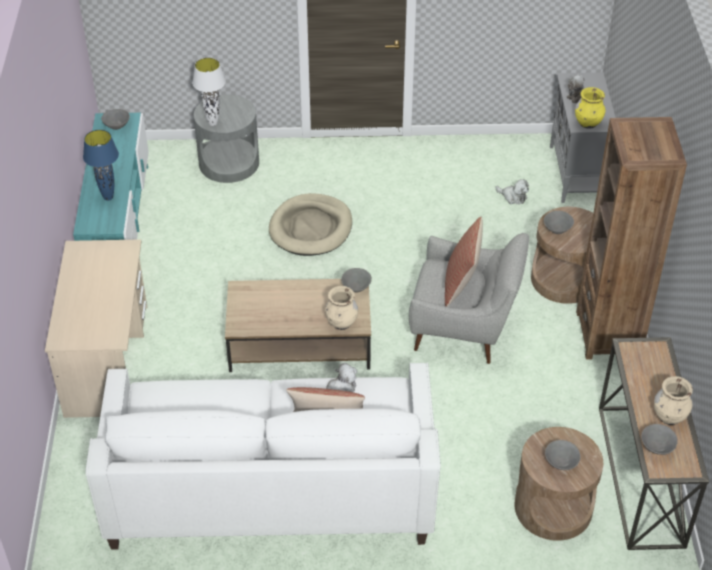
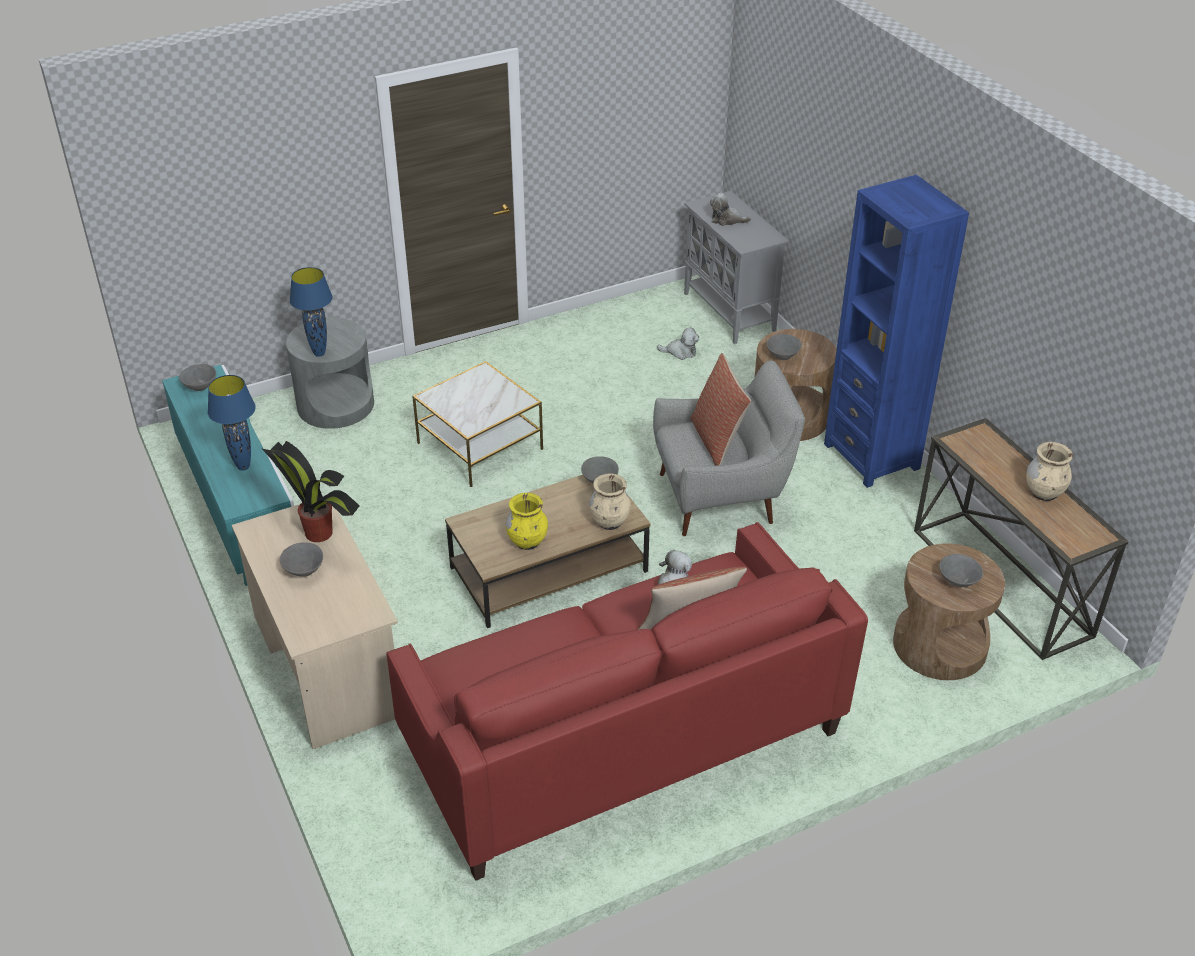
camera: 25 degrees left, 5 degrees down
(117, 267) = (320, 534): none -> potted plant
(213, 123) = (319, 353): white table lamp -> blue table lamp
(271, 486) = (622, 735): white sofa -> red sofa
(311, 228) = (480, 446): beige dog bed -> side table
(588, 123) = (752, 241): yellow vase -> yellow vase (527, 542)
(608, 334) = (871, 456): brown bookcase -> blue bookcase
(657, 448) = (1055, 527): grey bowl -> grey bowl (304, 571)

